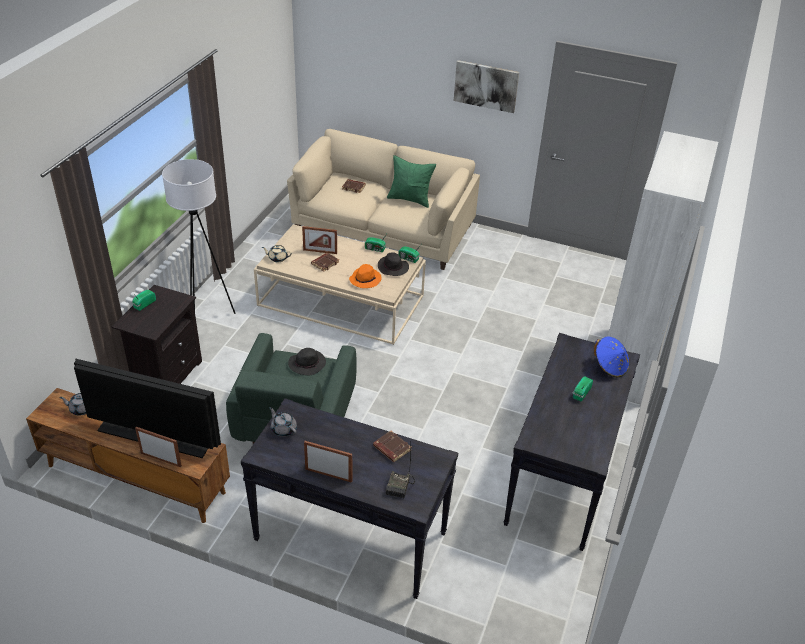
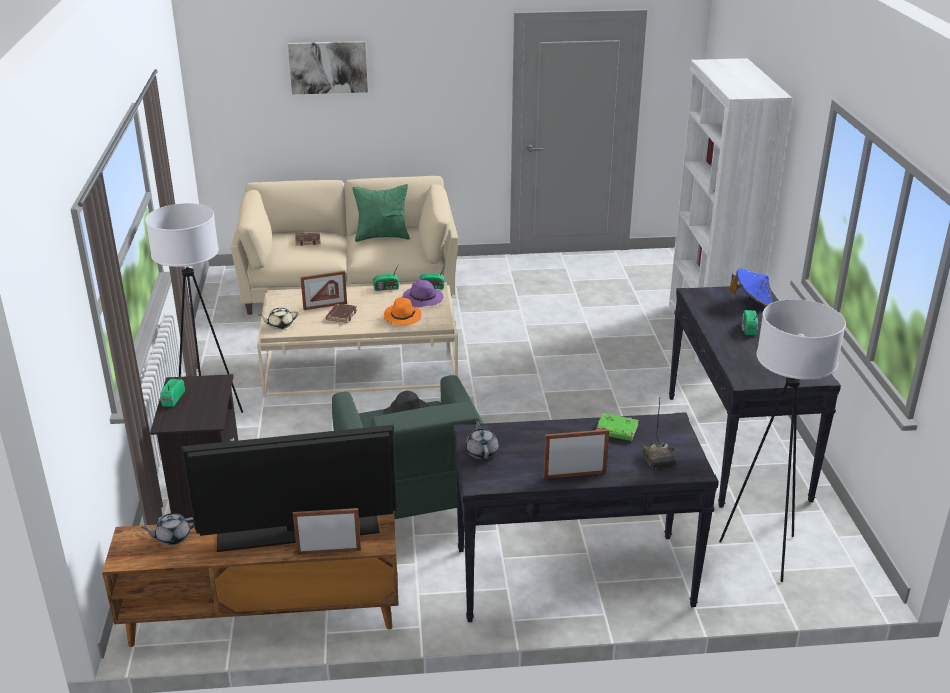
camera: 25 degrees left, 10 degrees down
(283, 429) = (482, 452): grey teapot -> grey teapot turned 60 degrees clockwise
(391, 448) = (616, 430): brown book -> green book
(393, 268) = (423, 299): black hat -> purple hat
(486, 86) = (439, 83): picture -> picture (328, 67)
(505, 577) = (763, 552): none -> white floor lamp

